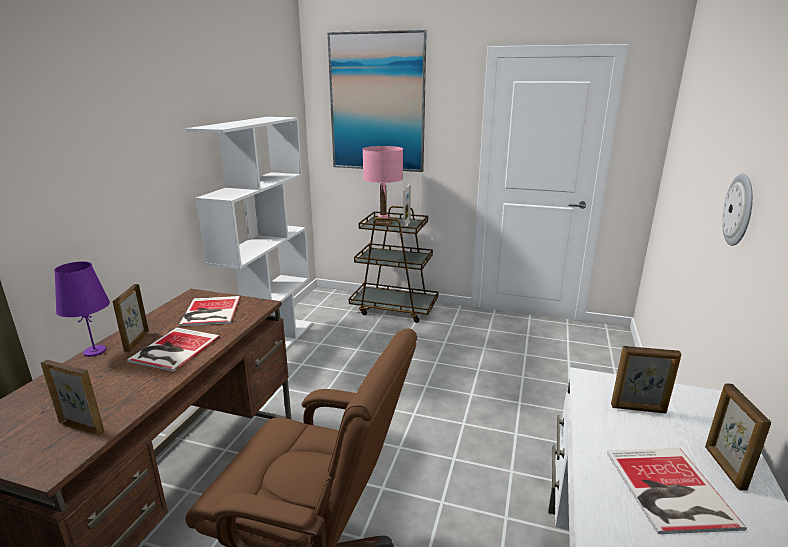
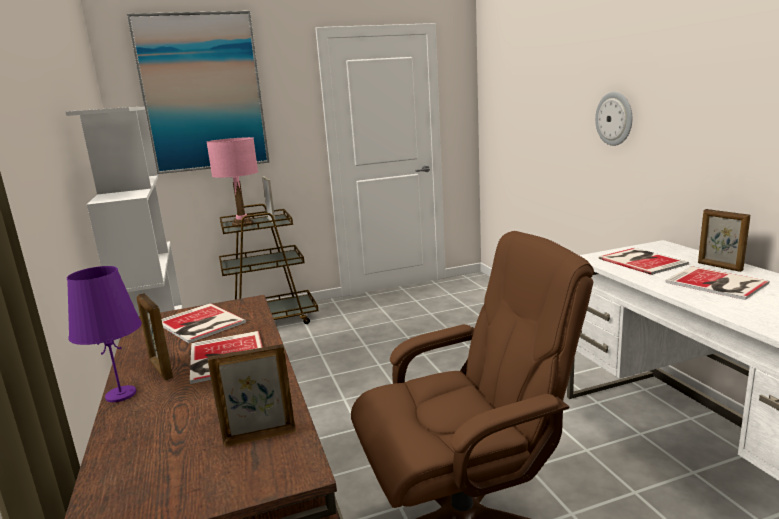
camera: 35 degrees left, 5 degrees down
(638, 409) = (641, 260): picture frame -> book

